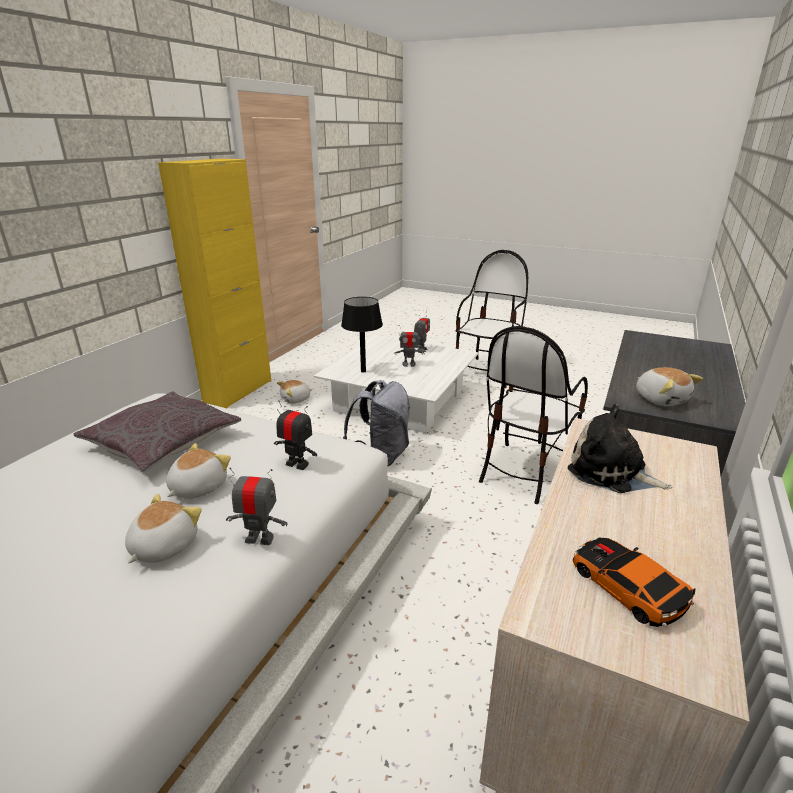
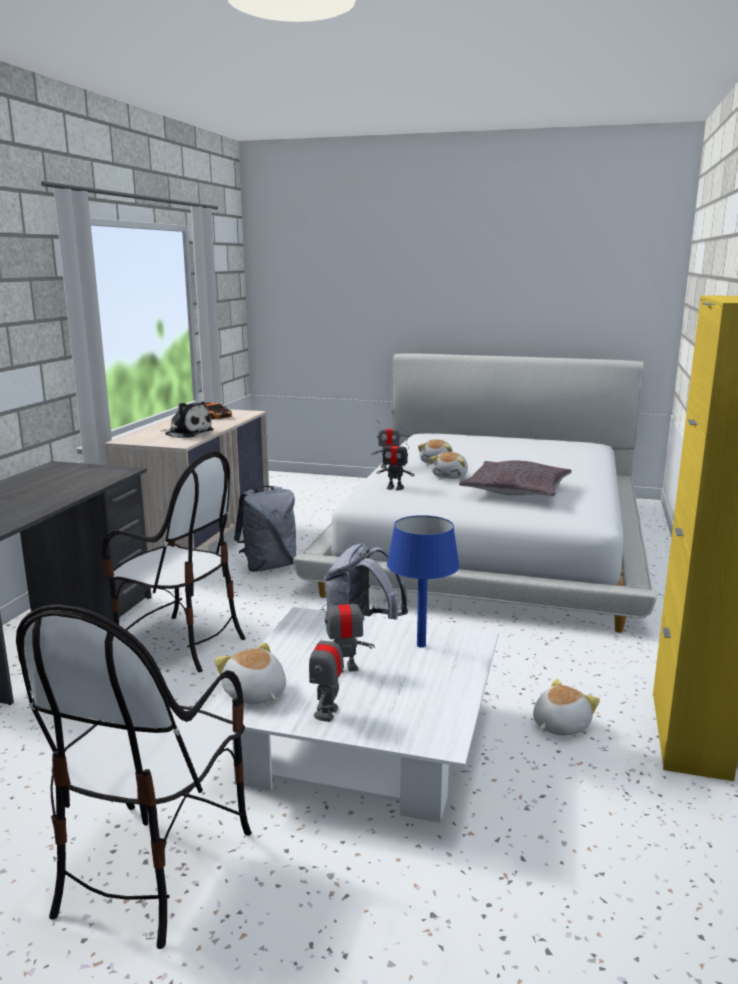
camera: 170 degrees right, 10 degrees down
(363, 371) = (421, 645): black table lamp -> blue table lamp
(462, 592) = (269, 566): none -> grey backpack
(524, 472) = (180, 644): chair -> chair turned 90 degrees clockwise
(661, 399) = (87, 473): plush toy -> plush toy (254, 694)

